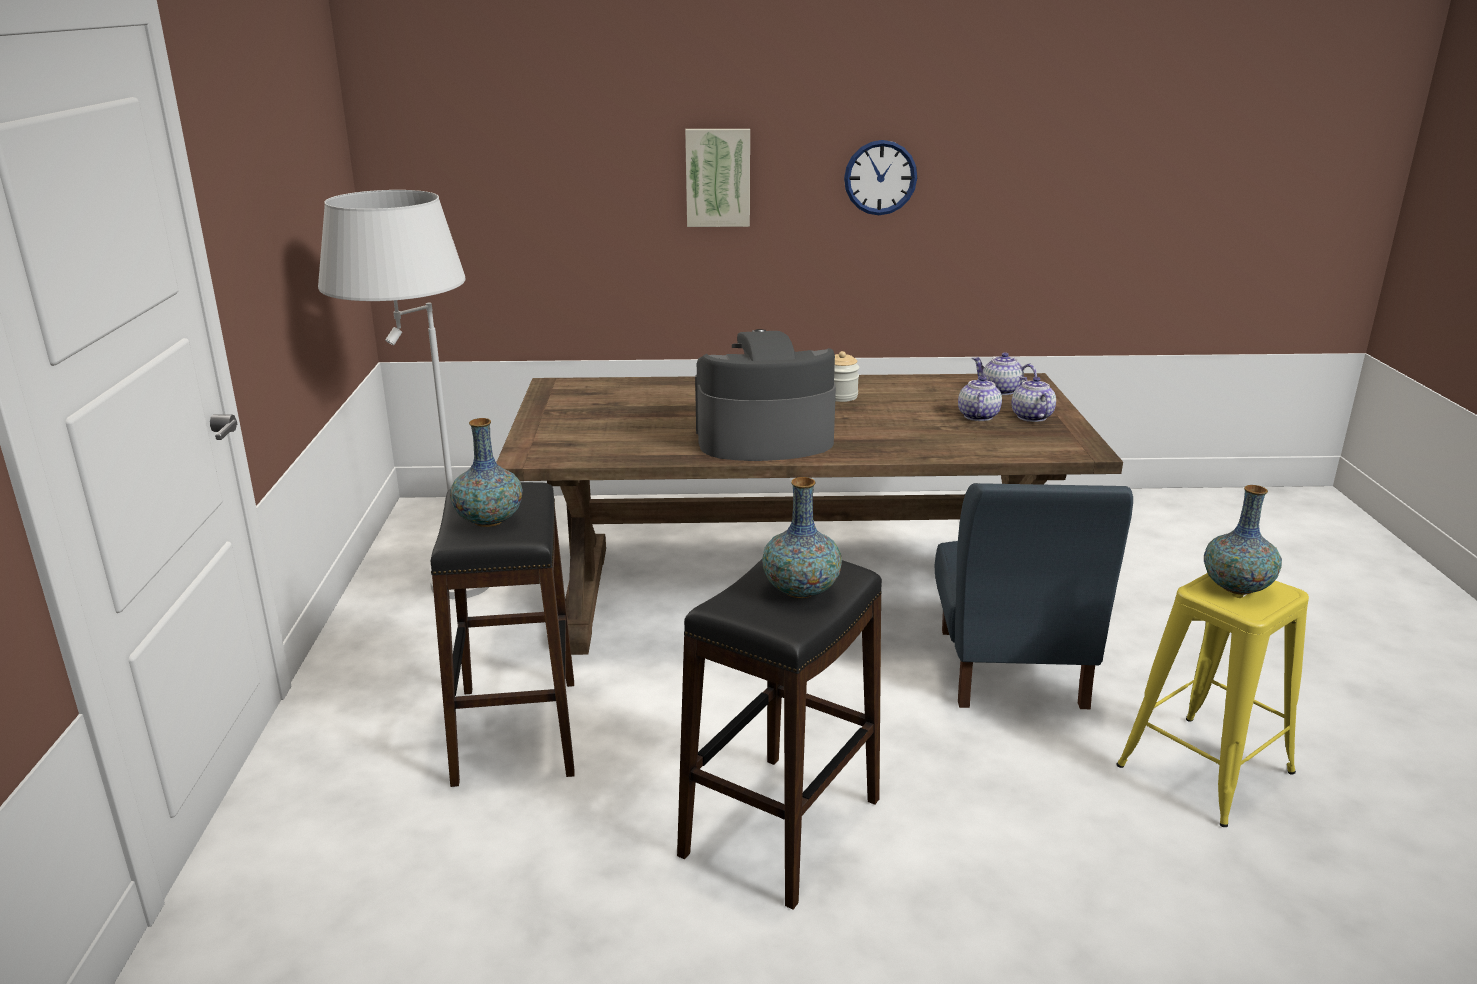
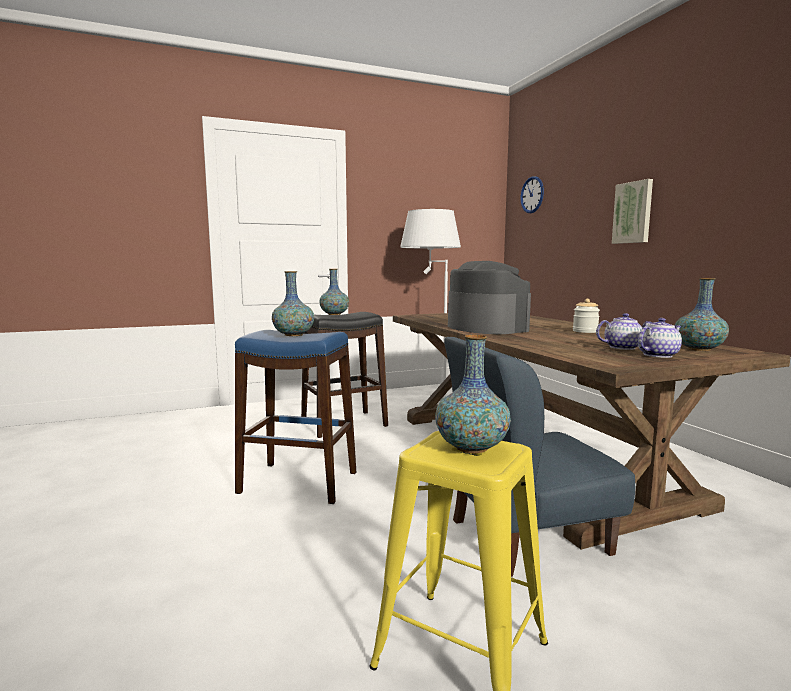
camera: 70 degrees right, 15 degrees down
(781, 826) = (299, 482): black stool -> blue stool
(880, 177) = (736, 201): wall clock -> wall clock (532, 195)
(1000, 390) = (698, 349): teapot -> vase

